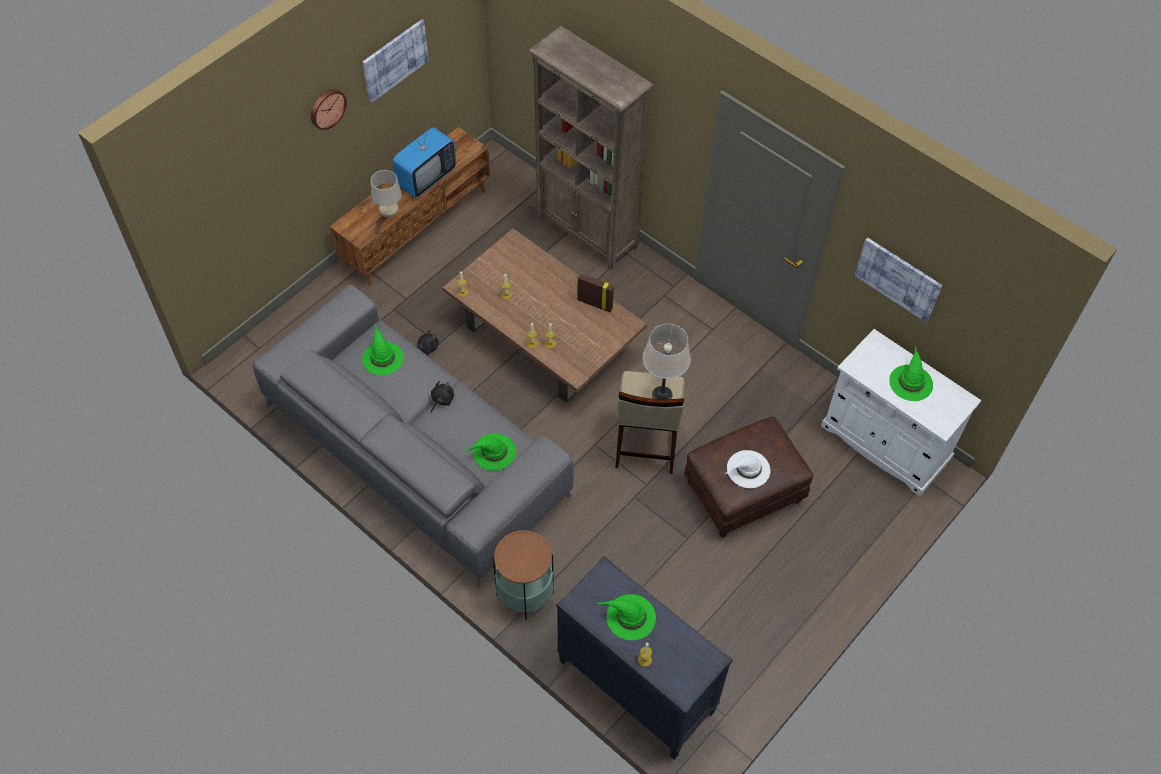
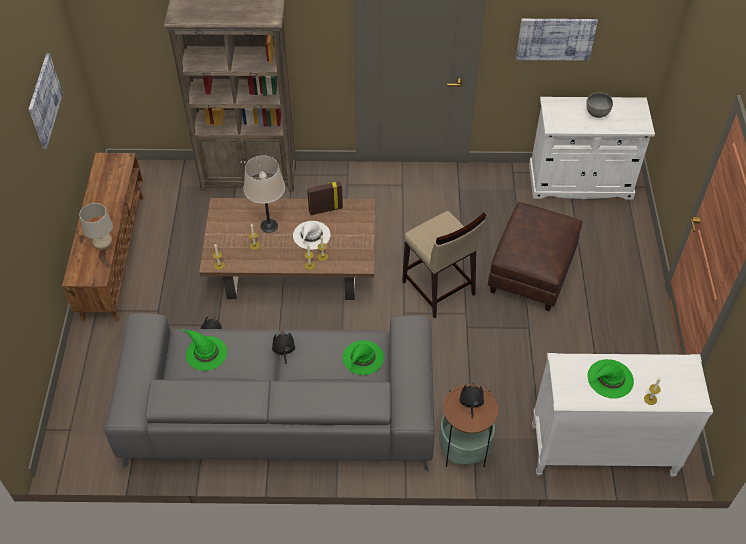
camera: 40 degrees left, 5 degrees down
(327, 108) = (23, 166): wall clock -> none
(426, 178) = (107, 202): television -> none
(527, 552) = (471, 403): none -> black plush toy
(635, 687) = (601, 451): black dresser -> white dresser
(662, 394) = (448, 230): beige table lamp -> beige table lamp (269, 225)
(748, 469) = (543, 244): white hat -> white hat (311, 235)
(910, 382) = (597, 113): green hat -> grey bowl

